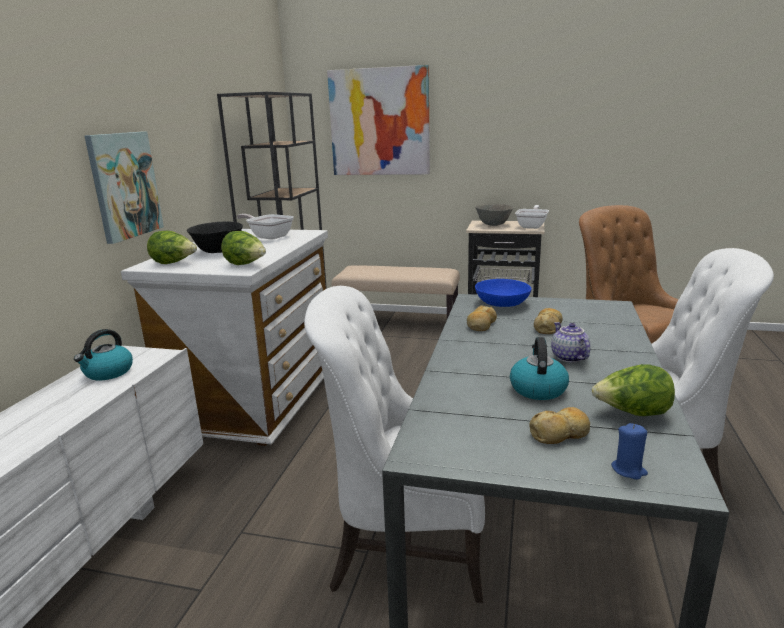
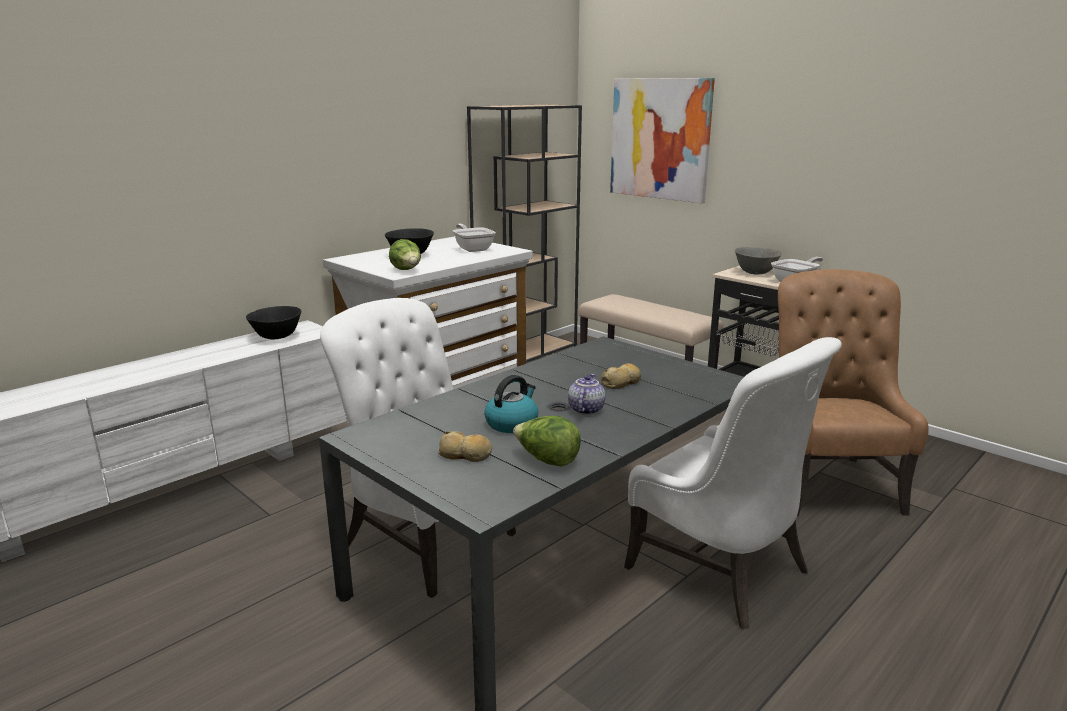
camera: 30 degrees right, 0 degrees up
(108, 373) = (277, 337): kettle -> black bowl
(124, 185) = (340, 188): picture -> none
(174, 263) = (364, 260): lettuce -> none
(481, 325) = (567, 366): bread -> none
(502, 303) = (624, 354): blue bowl -> none
(628, 470) = (464, 489): blue candle -> none

